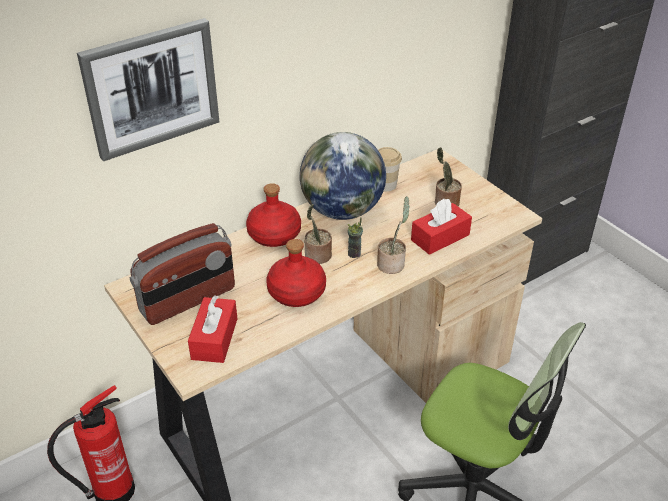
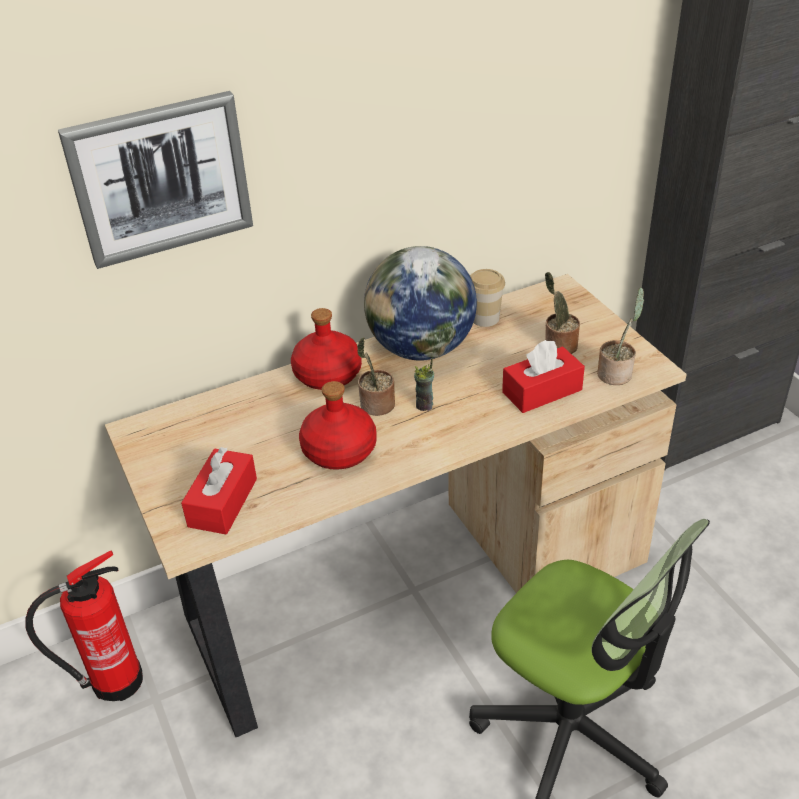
camera: 10 degrees right, 0 degrees up
(188, 300) = (201, 451): radio -> none
(392, 264) = (471, 422): potted plant -> potted plant (616, 373)

